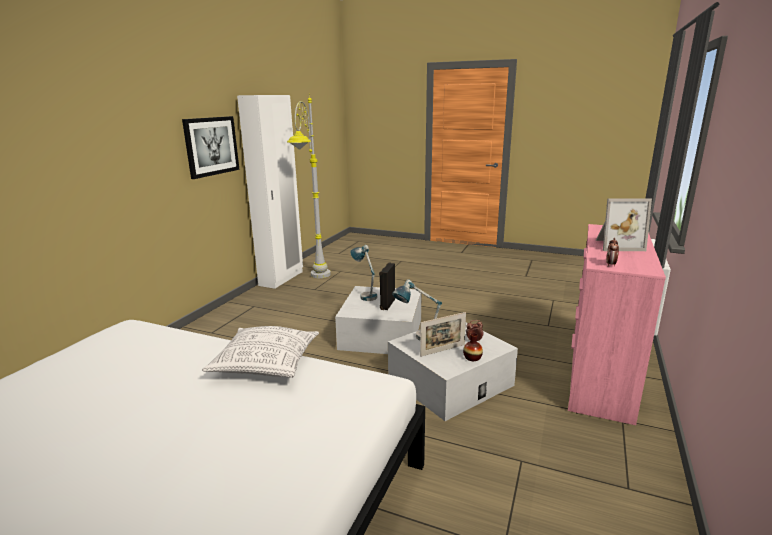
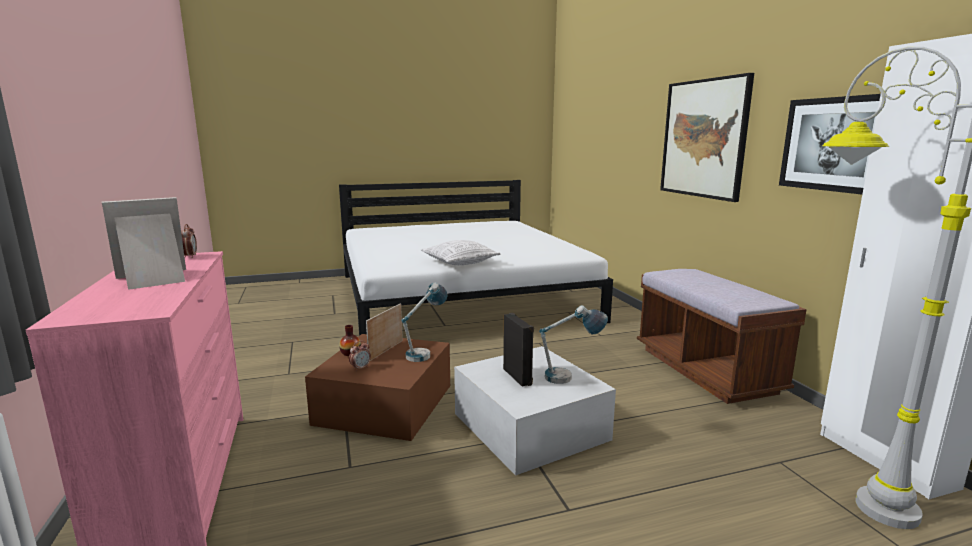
camera: 140 degrees right, 5 degrees down
(106, 157) = (703, 138): none -> picture
(224, 322) = (706, 370): none -> brown bench
(450, 381) = (385, 404): white storage box -> brown storage box

